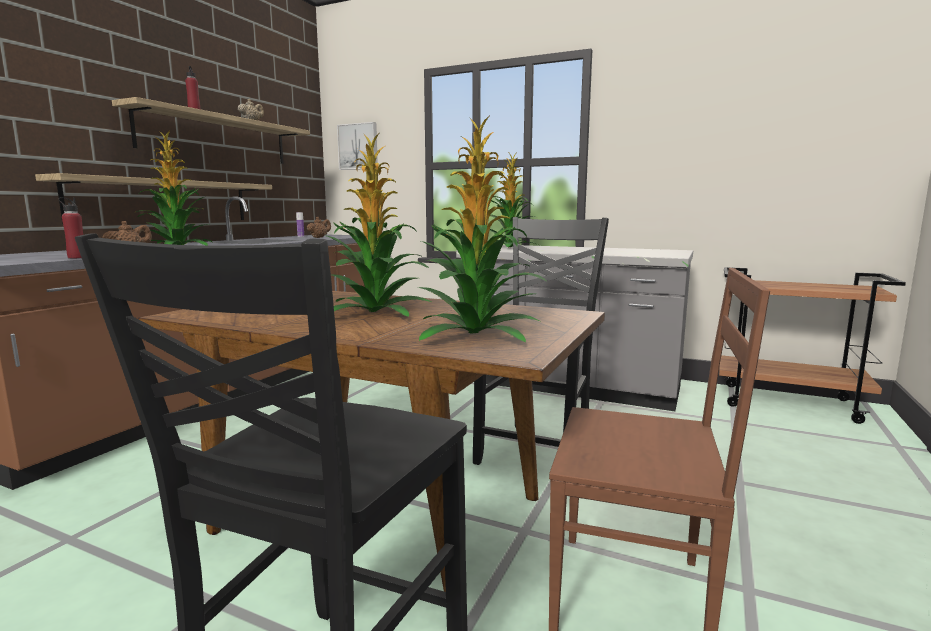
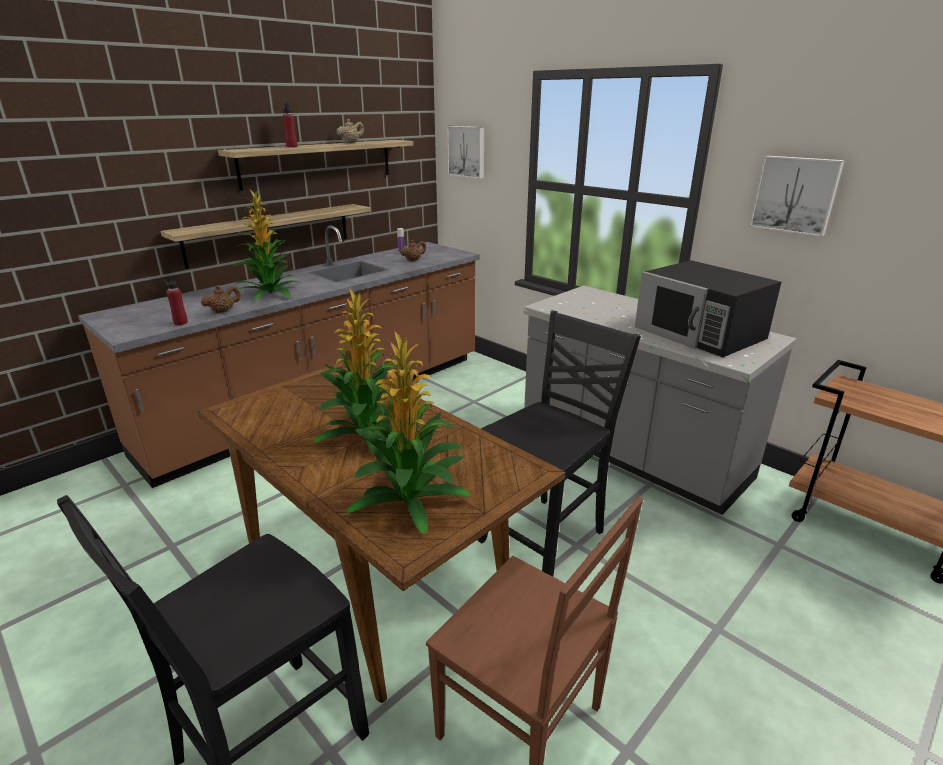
camera: 20 degrees right, 15 degrees up
(510, 247) = (589, 301): potted plant -> none
(621, 251) = (700, 333): none -> black microwave
(666, 140) = (795, 195): none -> picture

